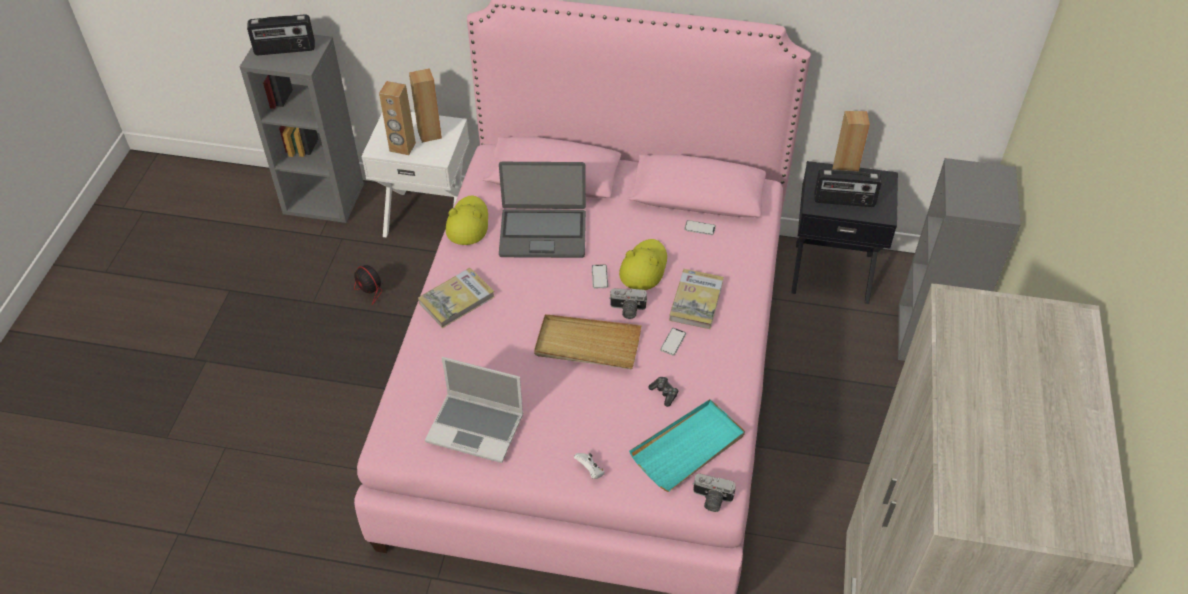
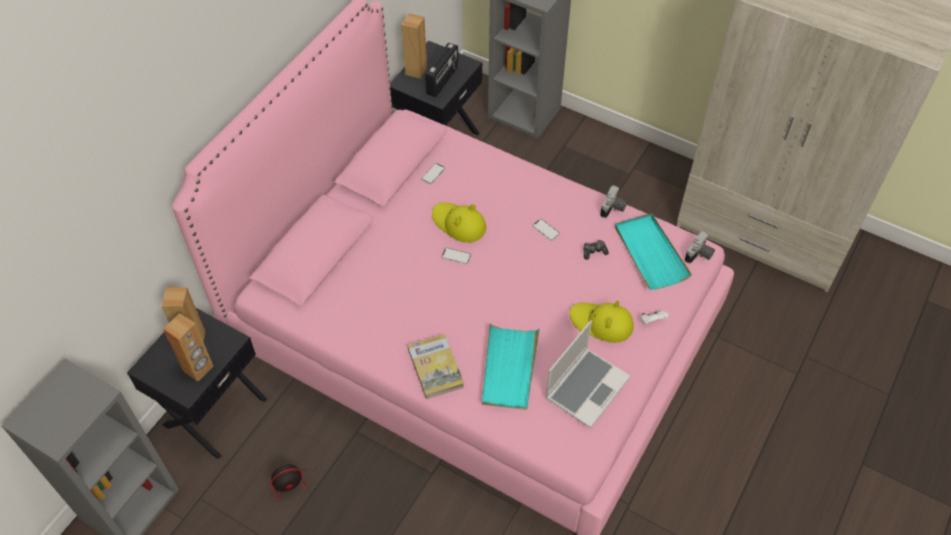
camera: 70 degrees left, 5 degrees up
(285, 50) = (58, 409): radio -> none
(428, 216) = (214, 411): white nightstand -> black nightstand
(467, 223) = (343, 336): yellow hat -> yellow hat (601, 323)
(475, 356) = (509, 368): none -> turquoise tray
(543, 233) = (385, 281): laptop -> none
(587, 344) = (527, 286): beige tray -> none
(627, 310) = (500, 249): camera -> camera (613, 209)
(696, 301) = (510, 202): book -> none

